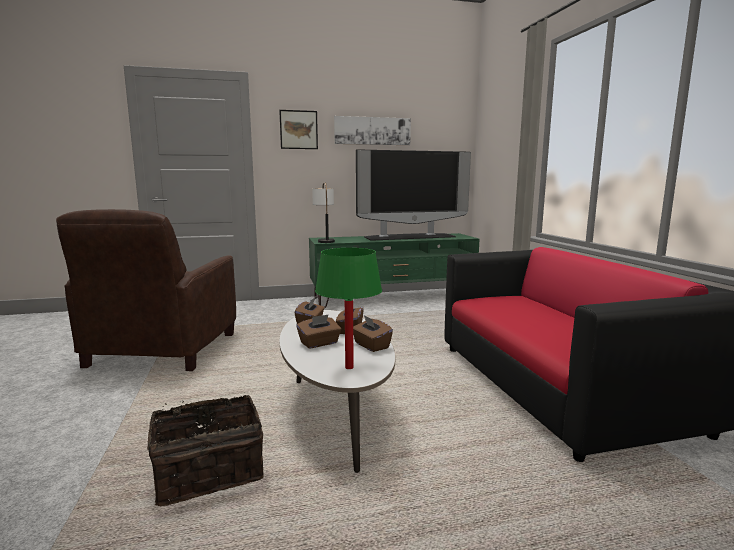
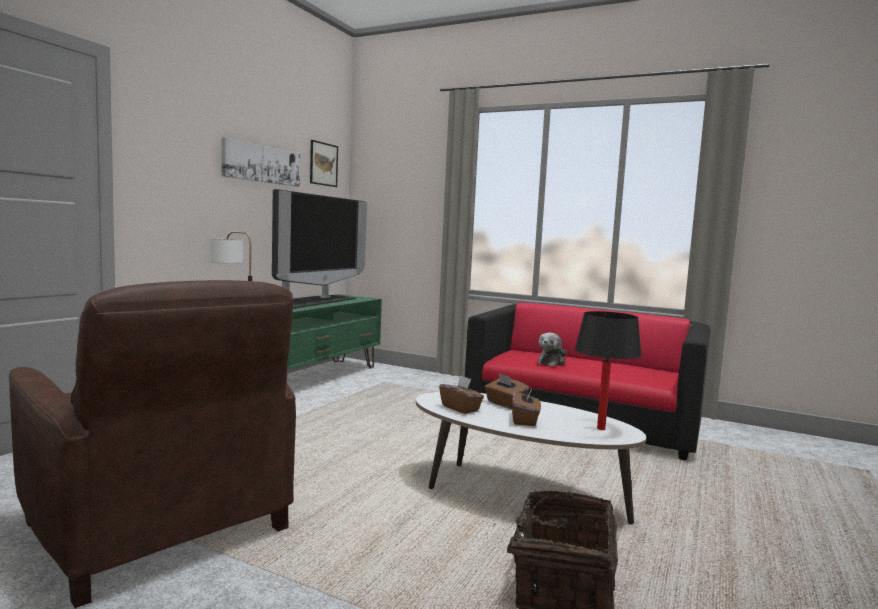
camera: 50 degrees left, 5 degrees down
(298, 129) = (178, 150): picture -> picture (323, 164)
(349, 367) = (601, 429): green table lamp -> black table lamp
(371, 345) = (559, 410): brown tissue box -> none
(511, 311) = (552, 362): none -> plush toy

